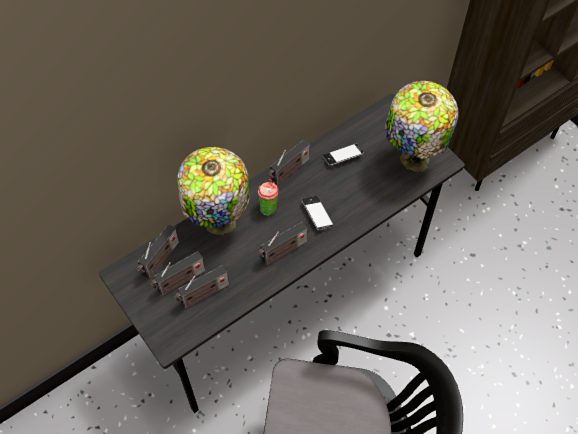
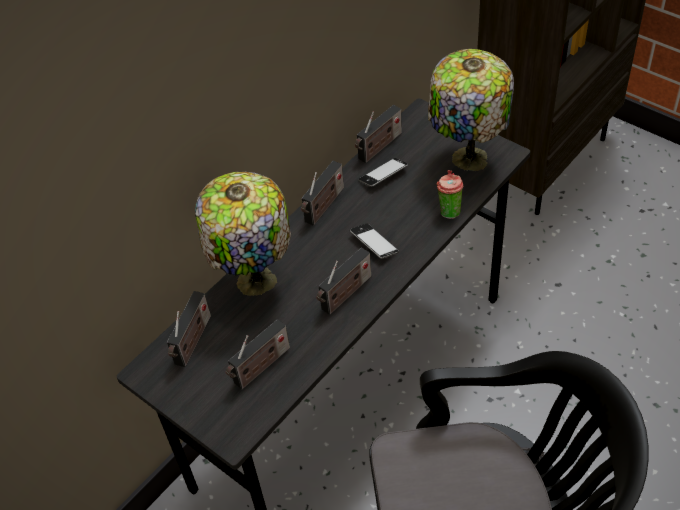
camera: 10 degrees left, 10 degrees down
(179, 282) = (225, 360): radio -> radio (378, 148)
(268, 207) = (311, 250): cup -> cup (449, 210)

